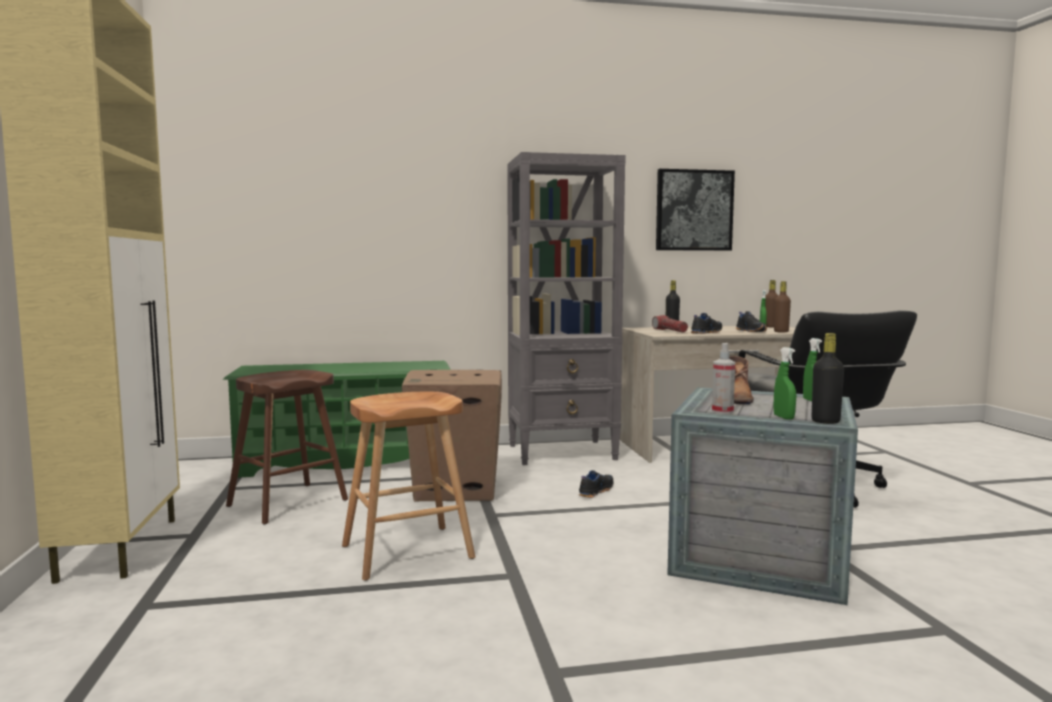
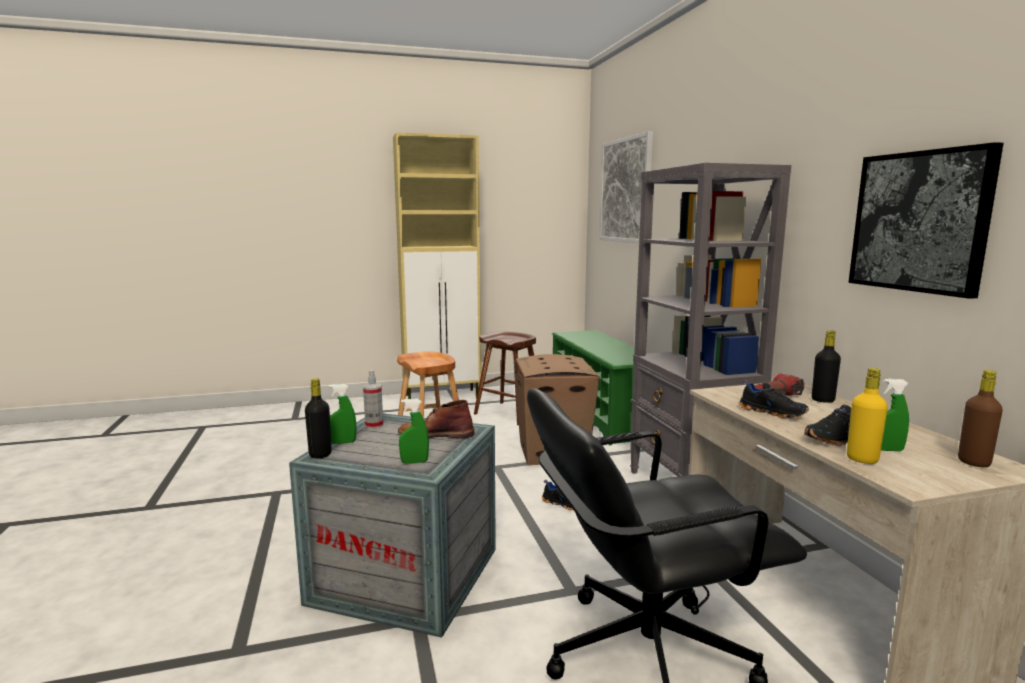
camera: 85 degrees right, 5 degrees up
(297, 167) = (625, 190): none -> picture
(781, 332) = (862, 459): brown bottle -> yellow bottle

